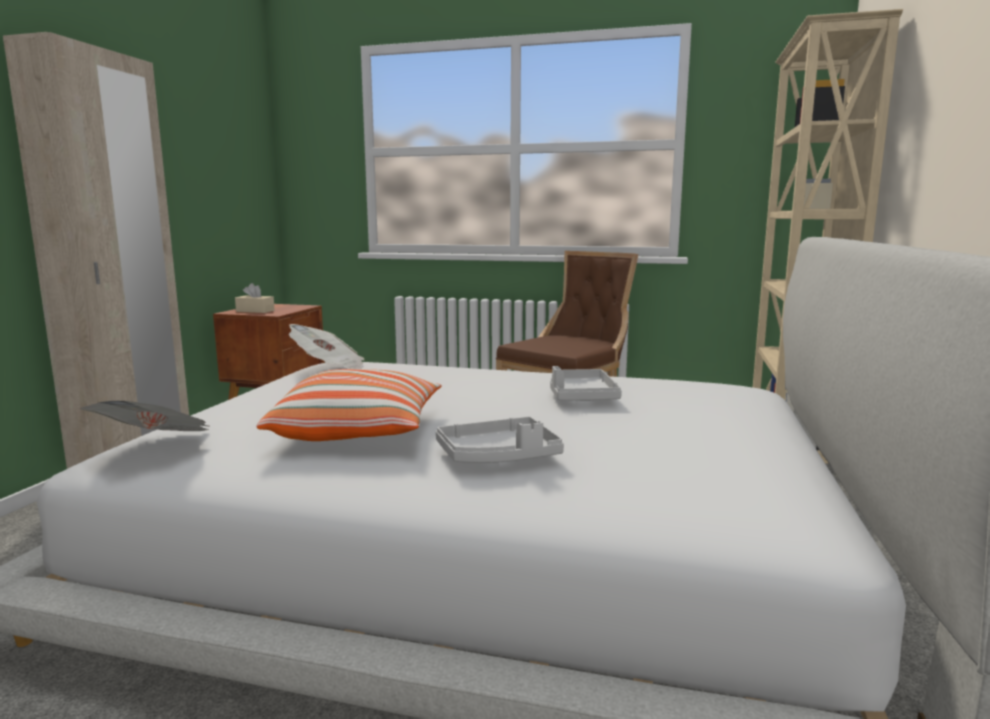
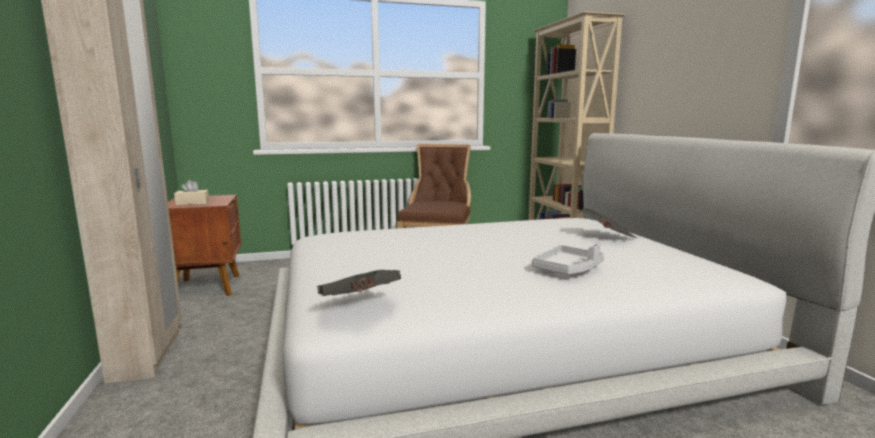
camera: 30 degrees left, 0 degrees up
(329, 368) = (337, 238): newspaper -> newspaper (608, 238)
(358, 432) = (463, 271): pillow -> none
(580, 397) = (530, 233): grey tray -> none

